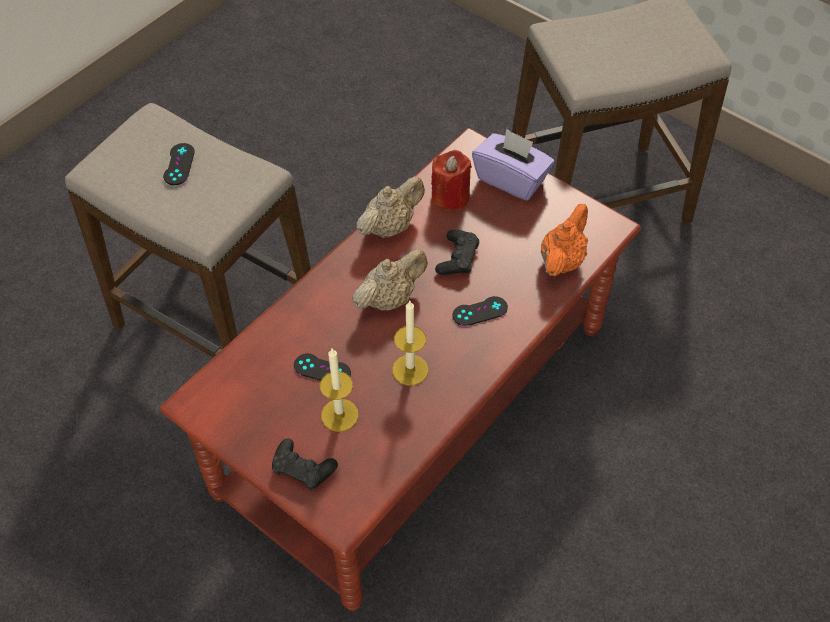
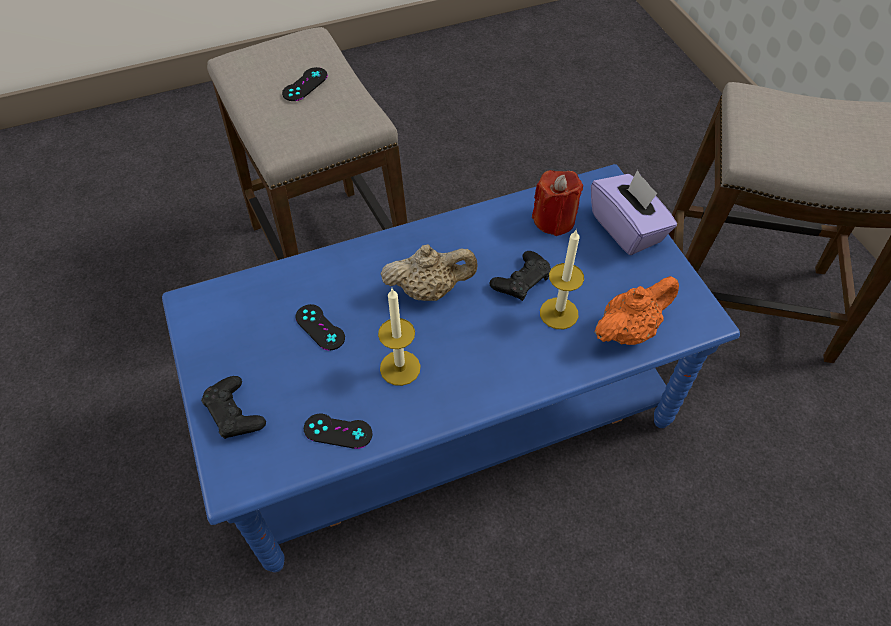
camera: 30 degrees right, 0 degrees up
(339, 415) = (304, 378): candle -> candle (559, 313)
(390, 226) = (477, 224): beige teapot -> none
(416, 409) = (447, 414): brown coffee table -> blue coffee table
(480, 311) = (508, 343): black game controller -> black game controller (338, 431)

